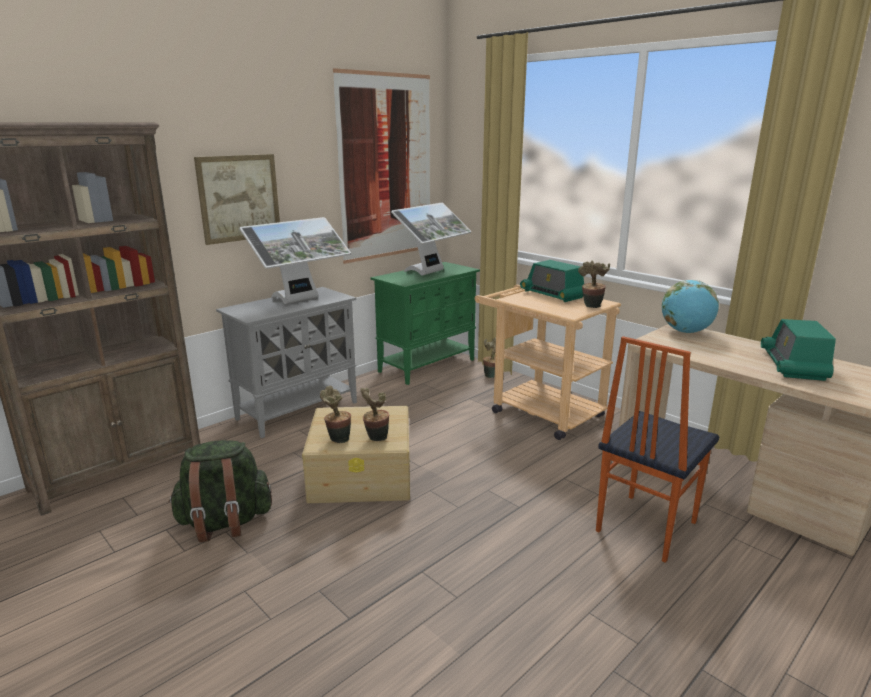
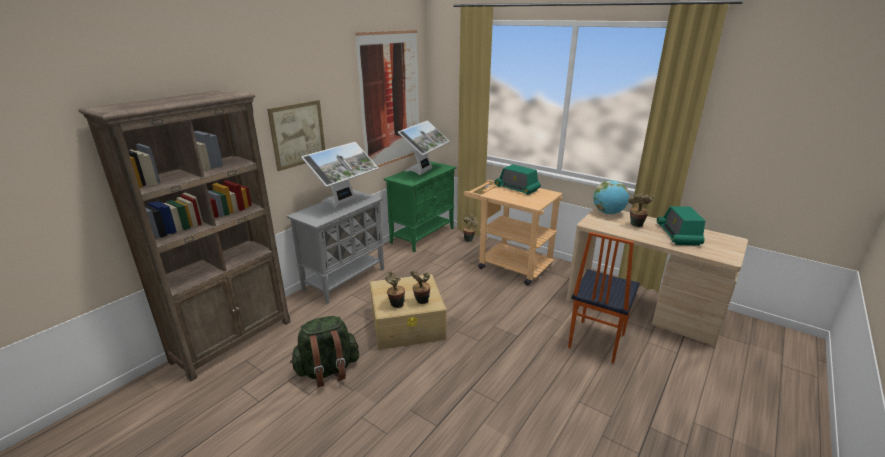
camera: 10 degrees left, 5 degrees up
(591, 307) = (545, 198): potted plant -> potted plant (636, 226)

